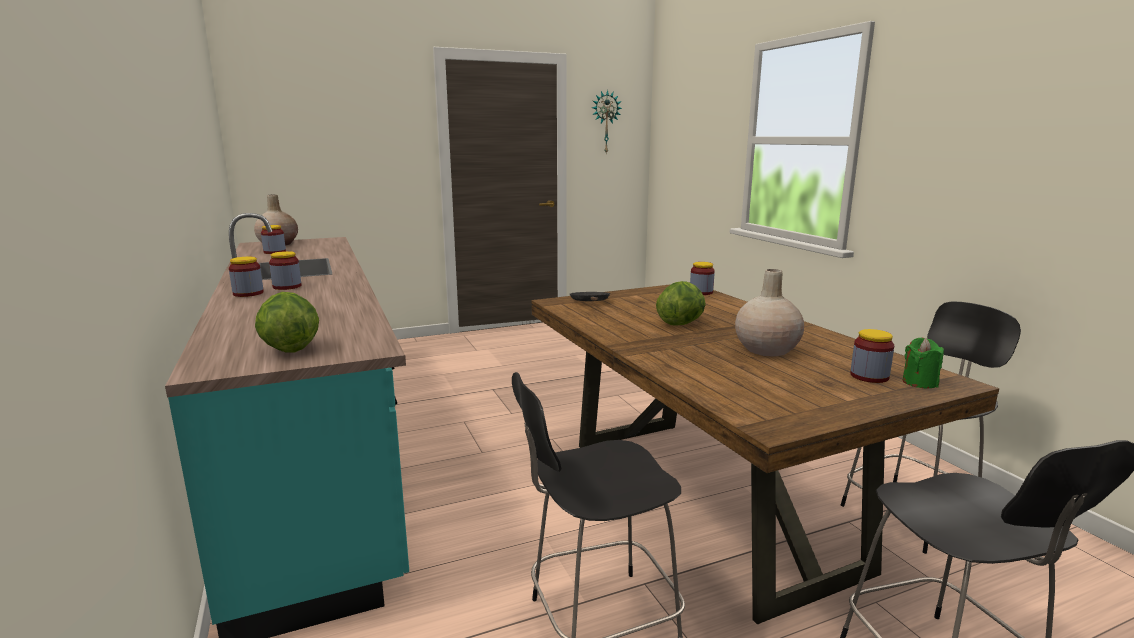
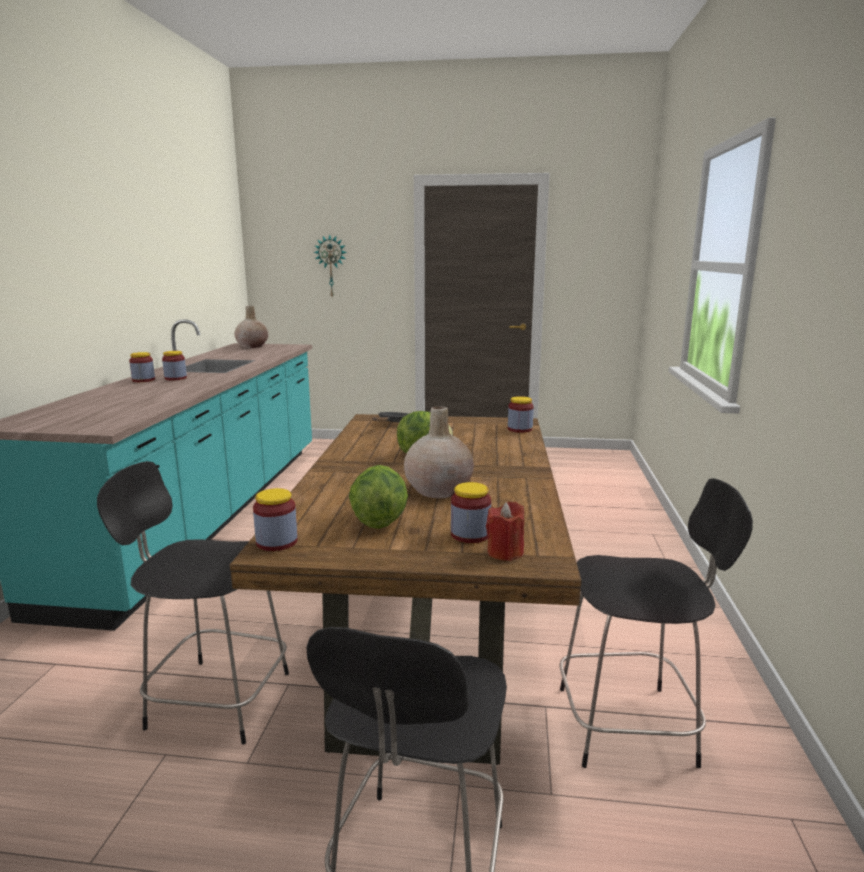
camera: 30 degrees right, 0 degrees up
(274, 252) = (235, 352): jar -> jar (277, 542)
(289, 349) = (67, 420): lettuce -> lettuce (378, 521)
(605, 122) = (592, 243): wall clock -> wall clock (331, 266)
(919, 382) = (505, 552): green candle -> red candle

